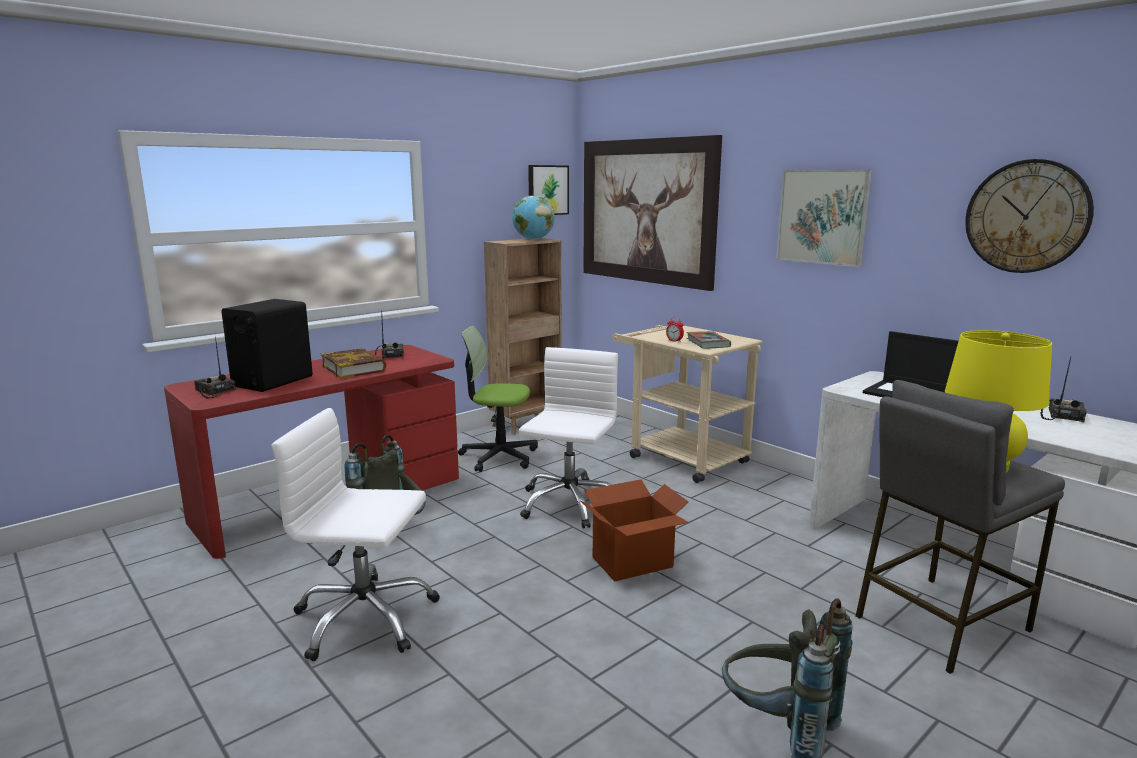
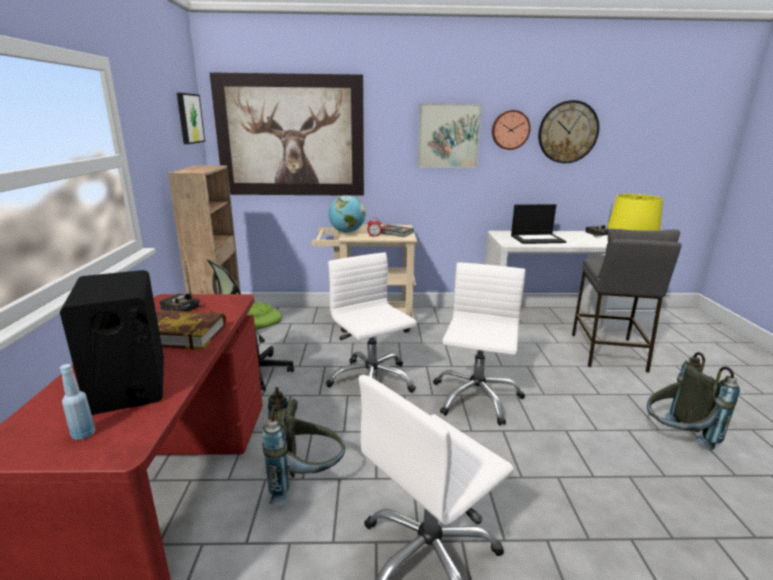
camera: 50 degrees left, 5 degrees up
(213, 392) = (84, 434): radio -> blue bottle
(533, 239) = (203, 167): globe -> globe (347, 232)
(633, 563) = (475, 397): cardboard box -> white office chair
(917, 210) = (510, 130): none -> wall clock

